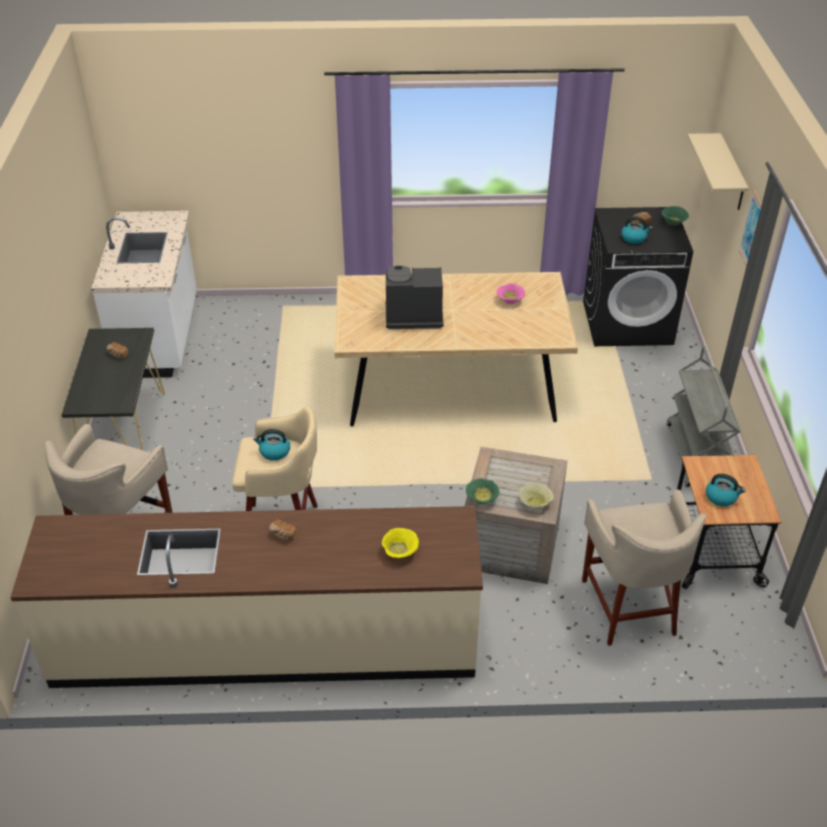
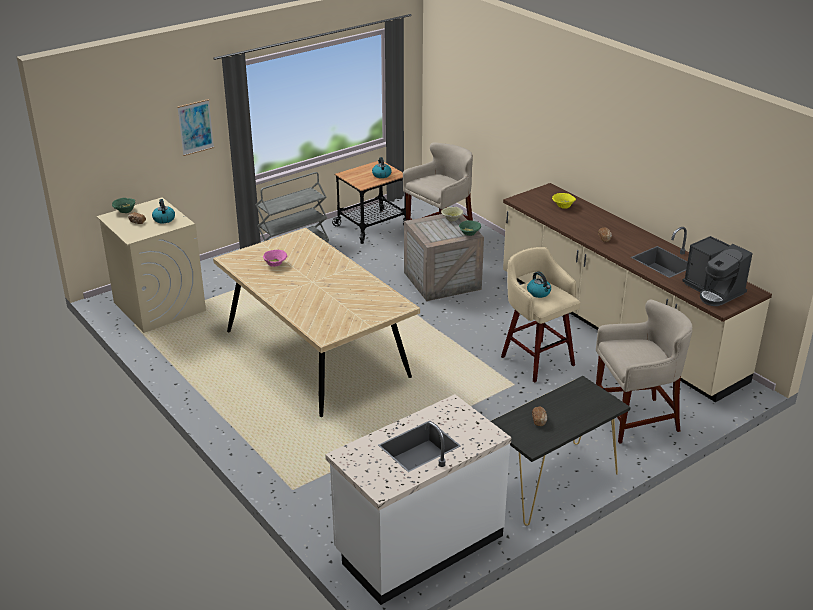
camera: 125 degrees left, 10 degrees down
(412, 317) = (340, 294): coffee machine -> coffee machine (713, 291)
(628, 322) = (158, 306): black washing machine -> beige washing machine
(731, 173) = (127, 136): beige shelf -> none

